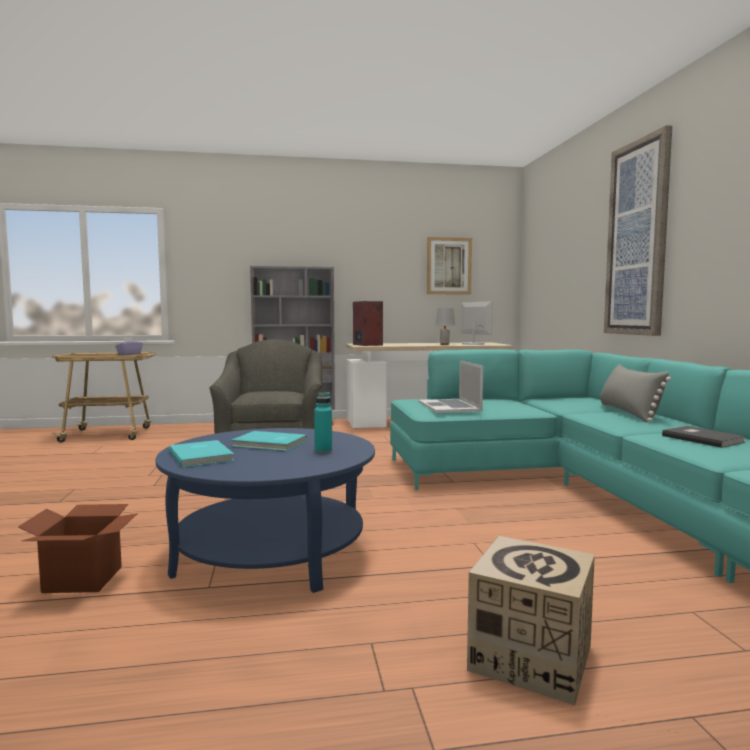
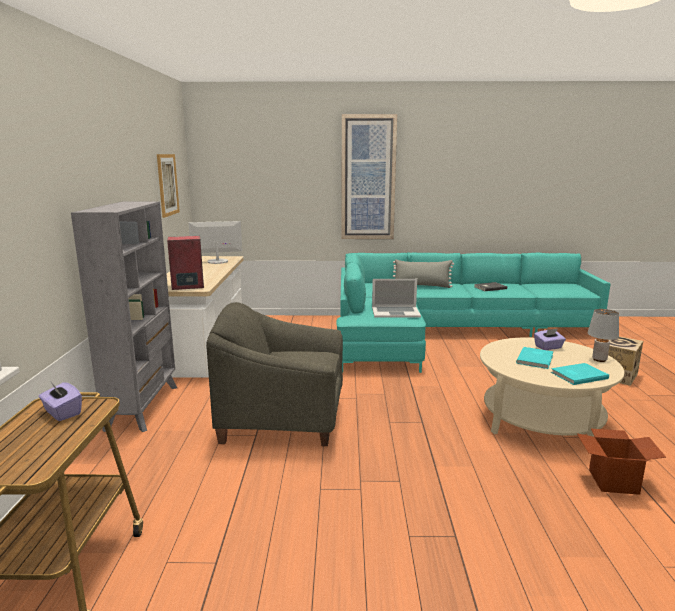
camera: 80 degrees left, 10 degrees up
(271, 551) = (541, 420): blue coffee table -> beige coffee table
(323, 451) = (548, 347): turquoise bottle -> purple tissue box
(444, 344) = (213, 267): grey table lamp -> grey table lamp (599, 359)

